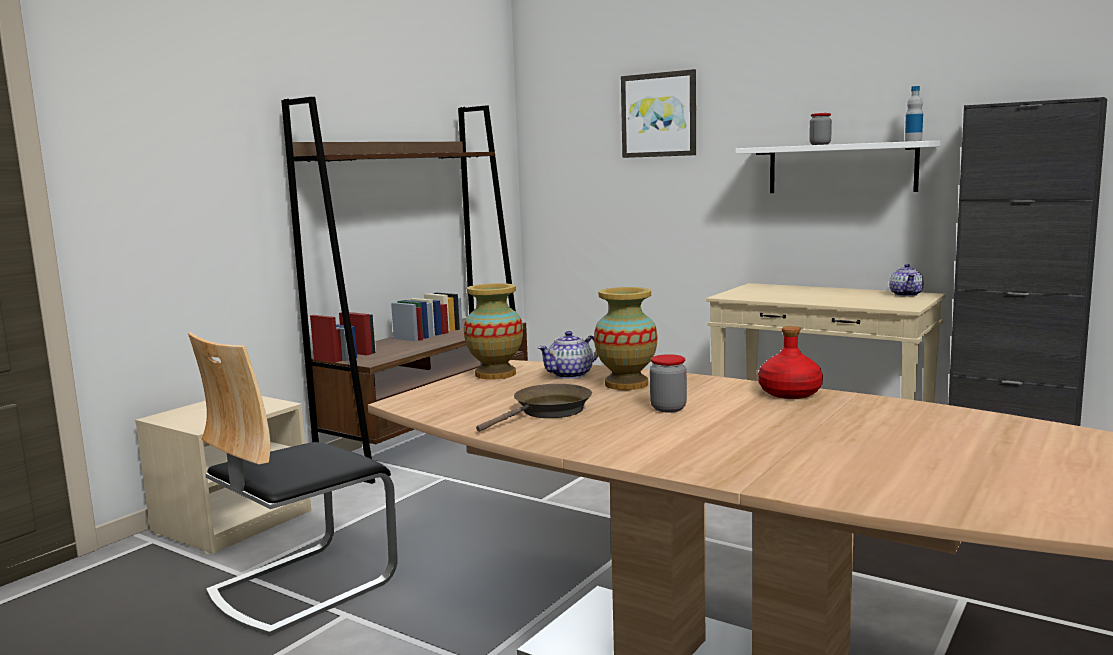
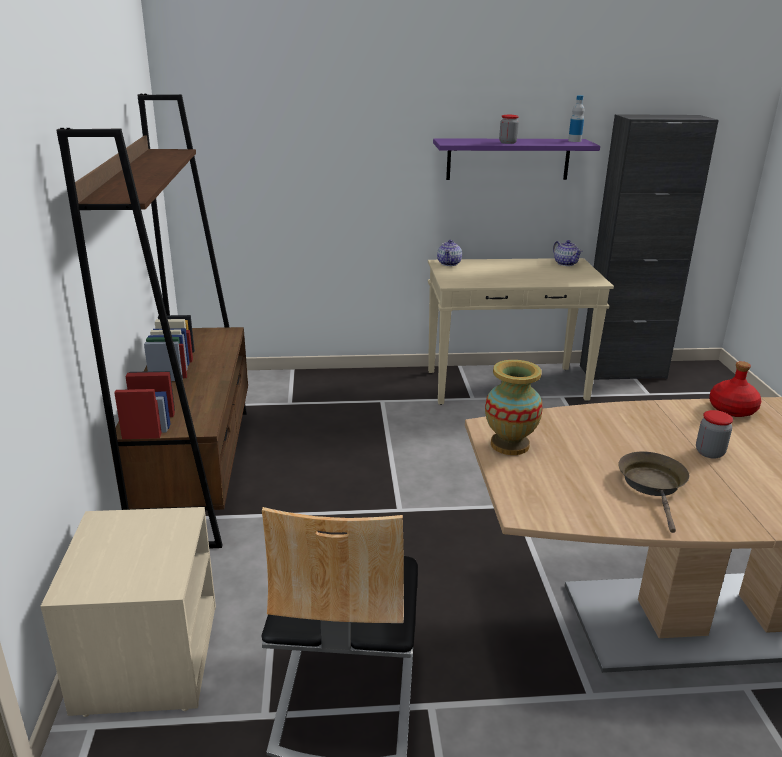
camera: 40 degrees left, 15 degrees up
(571, 375) = (565, 428): teapot -> teapot (449, 263)
(626, 384) = (625, 429): vase -> none
(659, 115) = (335, 101): picture -> none
(841, 168) = (508, 159): white shelf -> purple shelf

